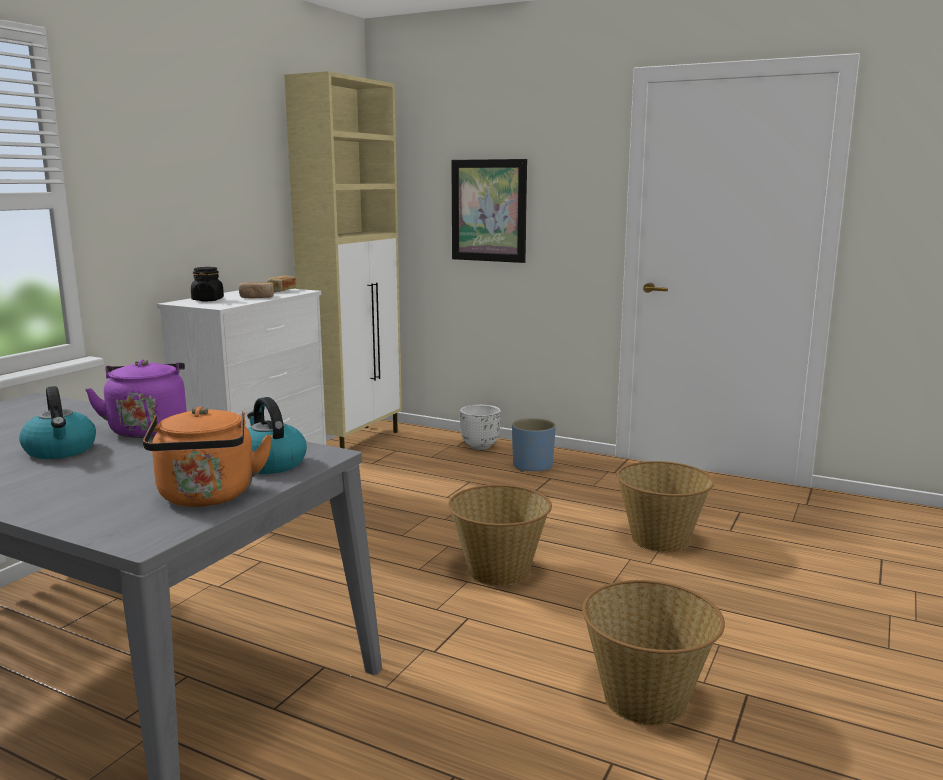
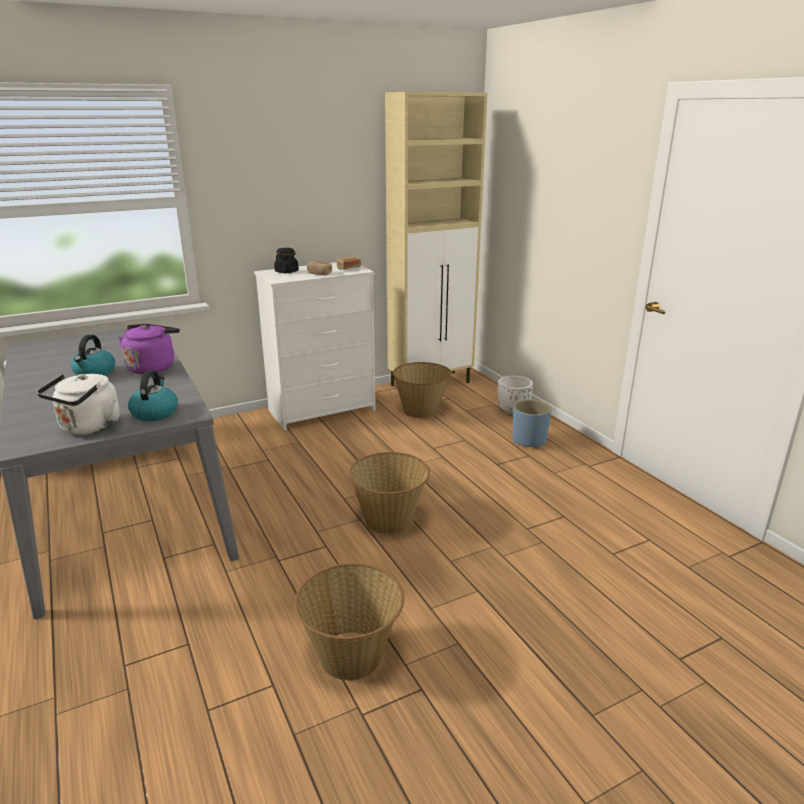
camera: 35 degrees right, 10 degrees up
(207, 497) = (88, 428): orange kettle -> white kettle
(488, 210) = (549, 211): picture -> none
(661, 539) = (541, 539): basket -> basket (421, 410)

